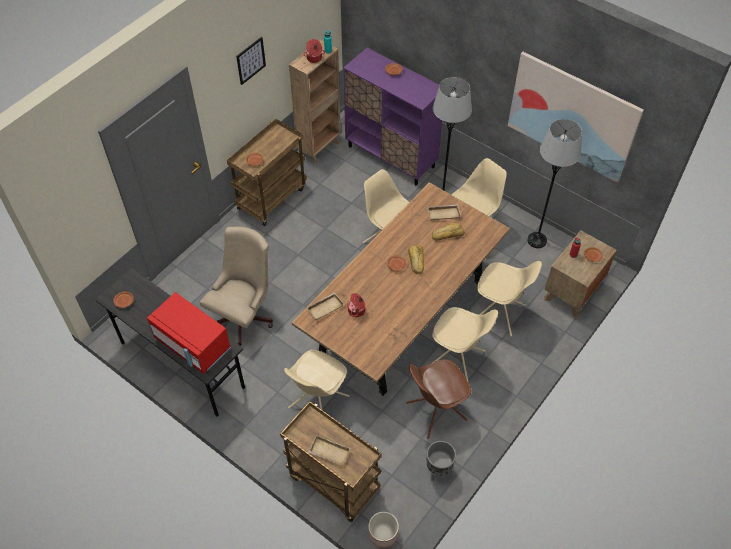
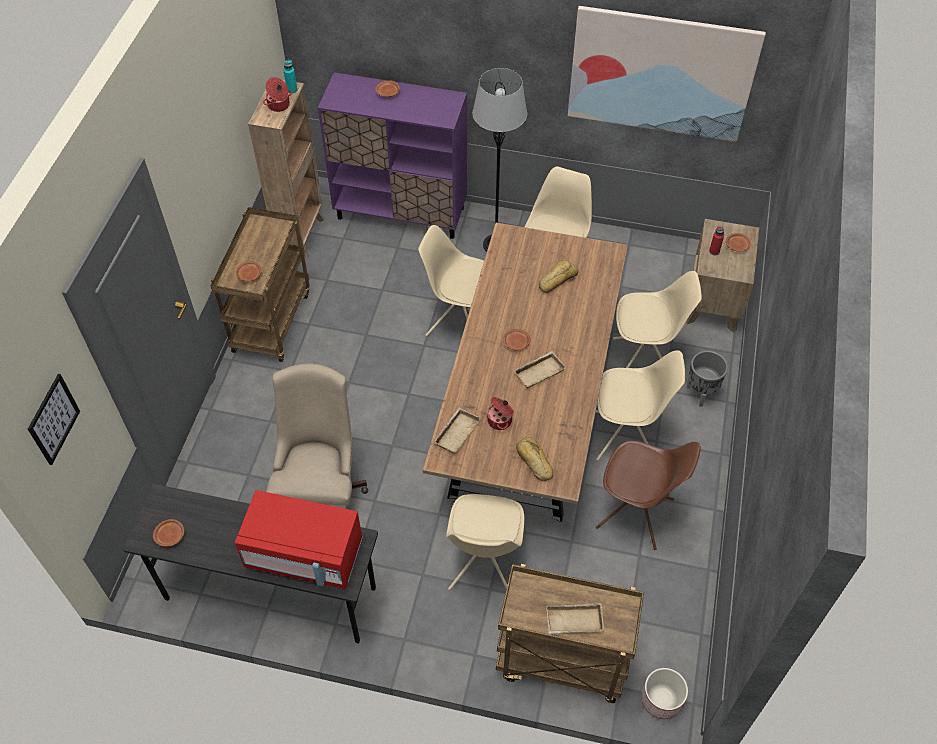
camera: 25 degrees left, 0 degrees up
(250, 60) = (207, 130): picture -> picture (53, 419)
(416, 260) = (537, 327): bread -> bread (533, 462)
(435, 411) = (636, 514): brown chair -> brown chair turned 105 degrees counterclockwise
(438, 470) = (682, 587): grey planter -> grey planter (700, 394)
(444, 213) = (537, 255): beige tray -> beige tray (539, 371)
(537, 240) = (637, 255): grey floor lamp -> none

